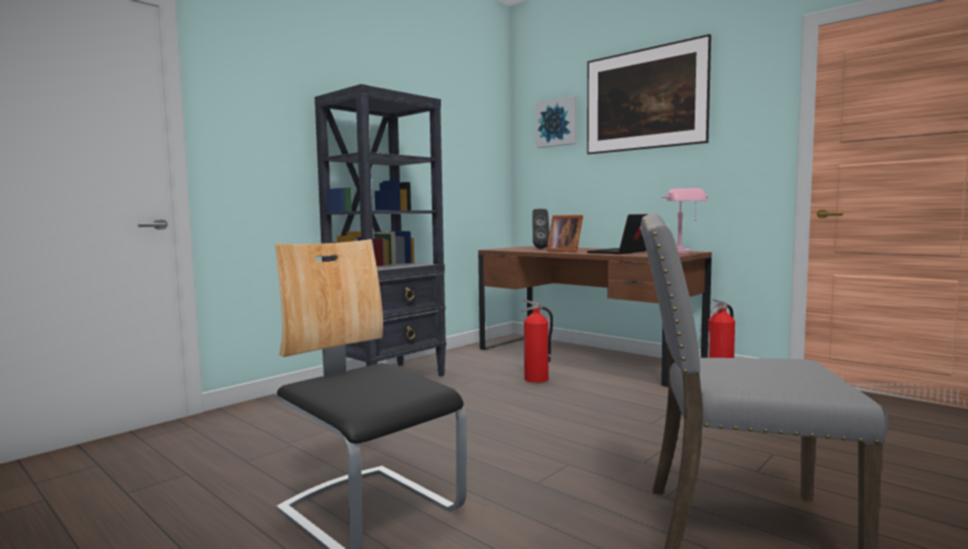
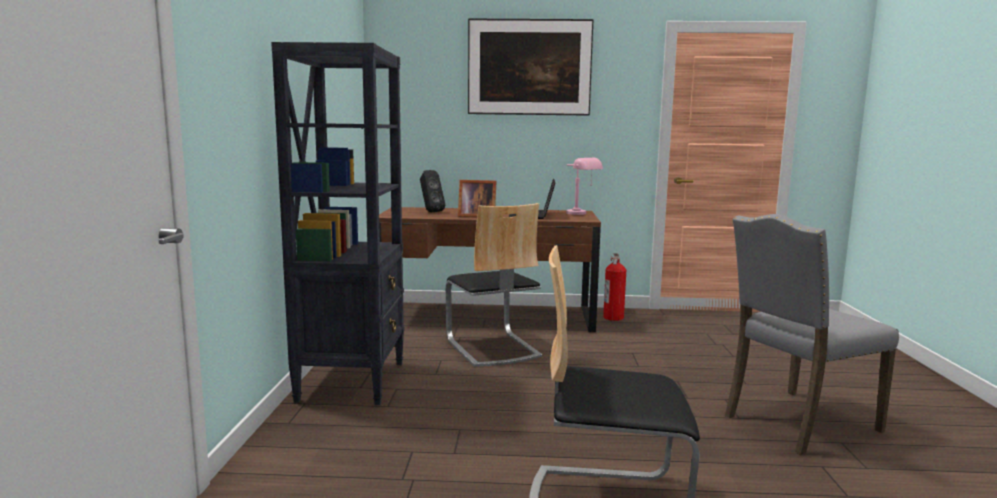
camera: 40 degrees left, 5 degrees up
(536, 379) = (492, 348): fire extinguisher -> chair
(557, 123) = (429, 77): picture -> none

